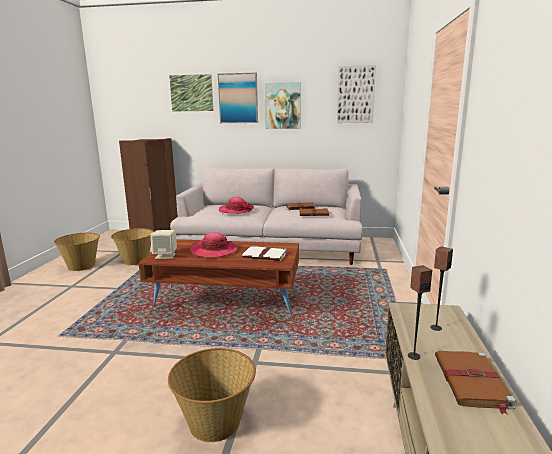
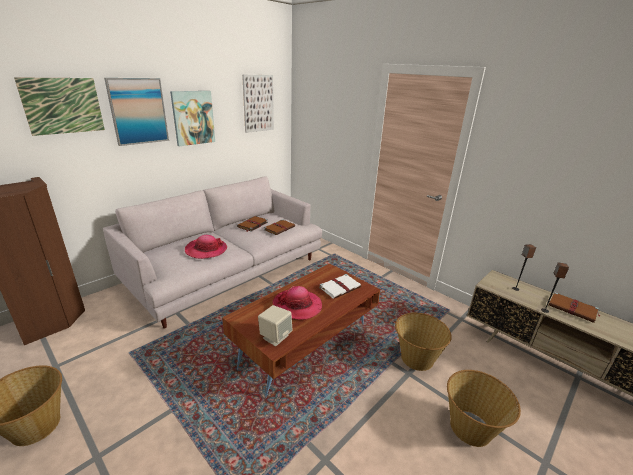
camera: 55 degrees left, 10 degrees up
(136, 260) = (108, 365): basket -> basket (416, 358)

